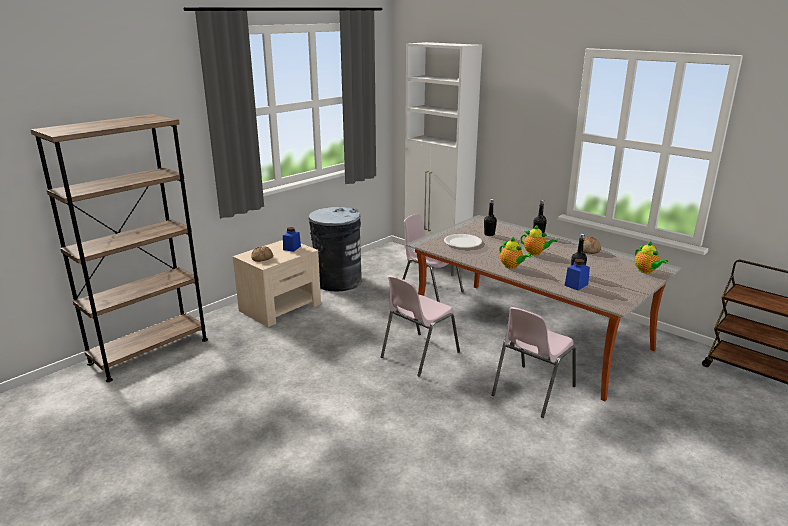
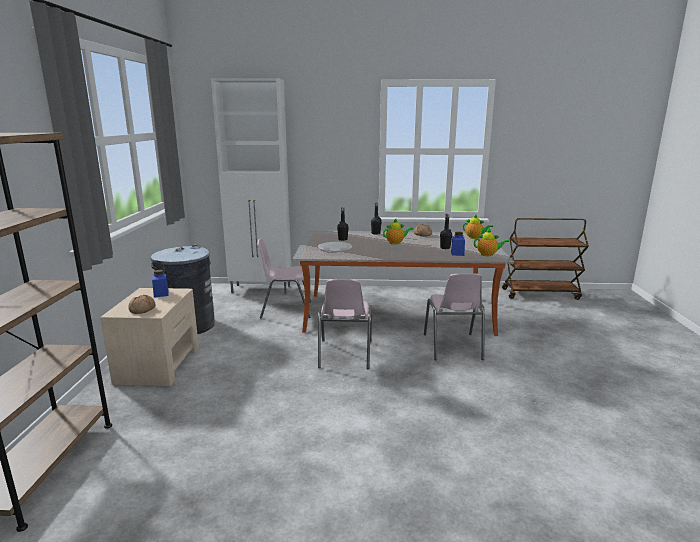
camera: 40 degrees left, 5 degrees down
(512, 266) = (399, 253): teapot -> teapot (488, 255)

